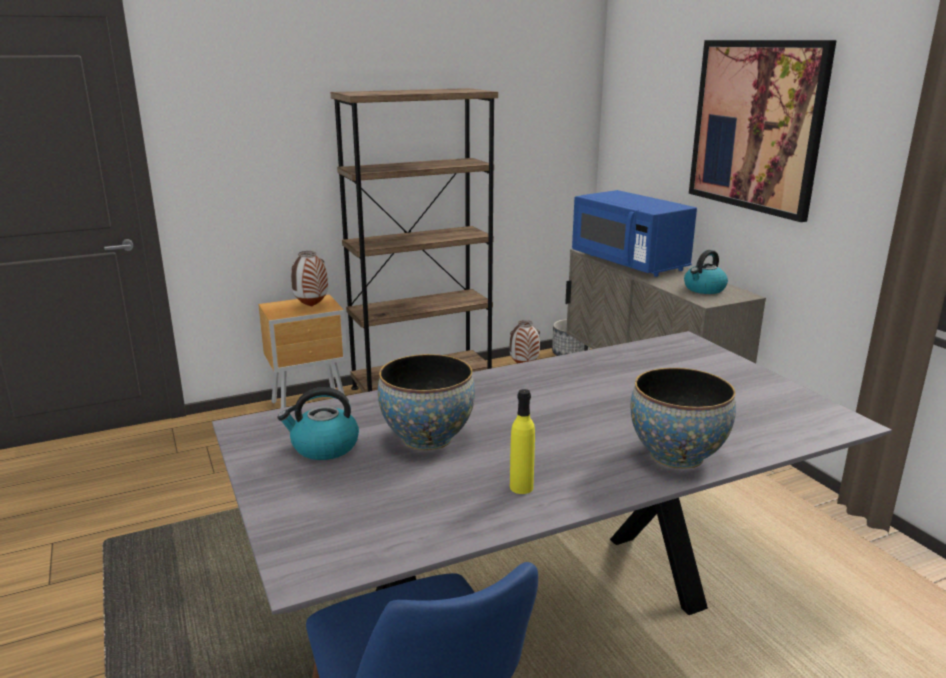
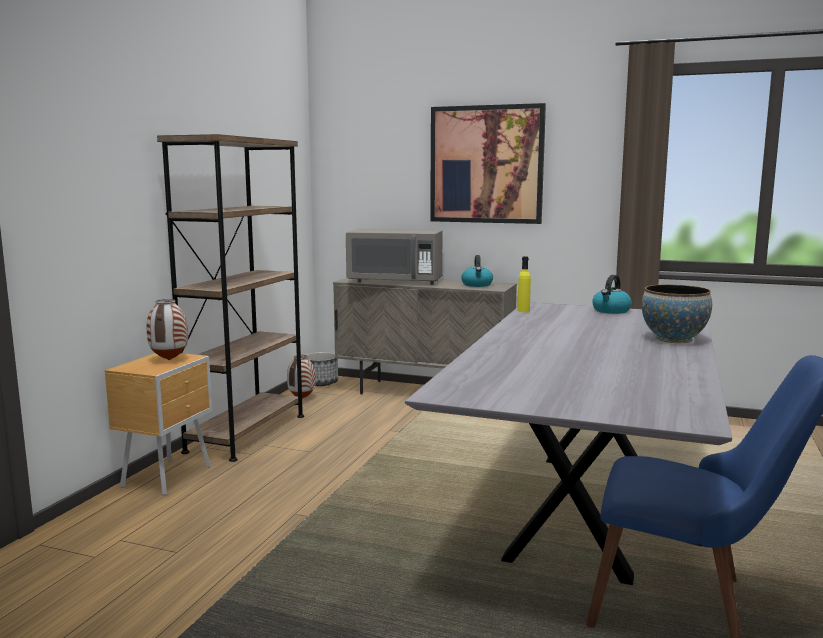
camera: 45 degrees left, 10 degrees down
(324, 447) = (521, 386): kettle -> kettle (611, 311)
(427, 438) = (558, 366): bowl -> none
(521, 487) = (661, 366): yellow bottle -> yellow bottle (523, 311)
(629, 262) = (395, 281): blue microwave -> grey microwave

